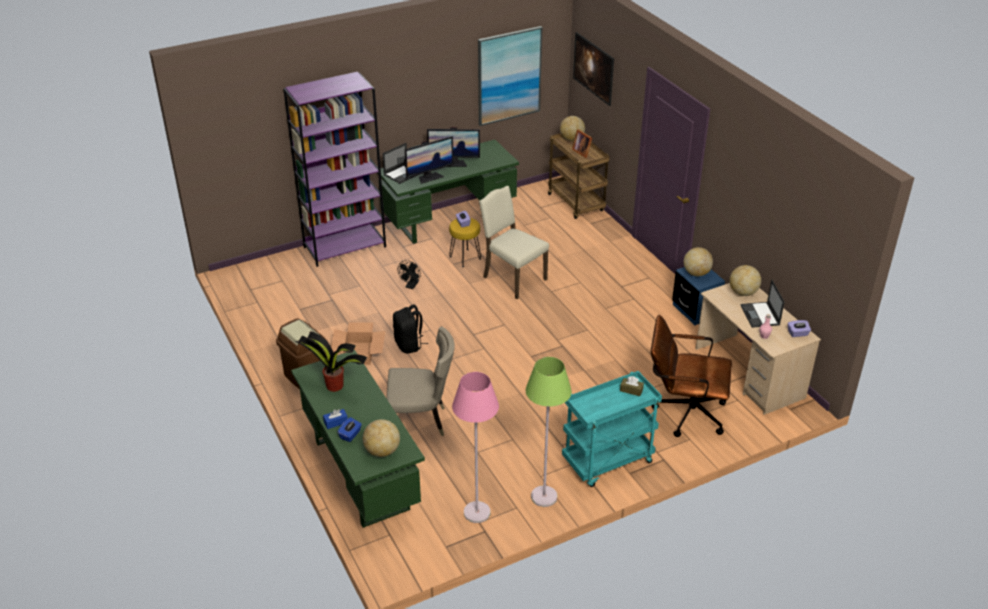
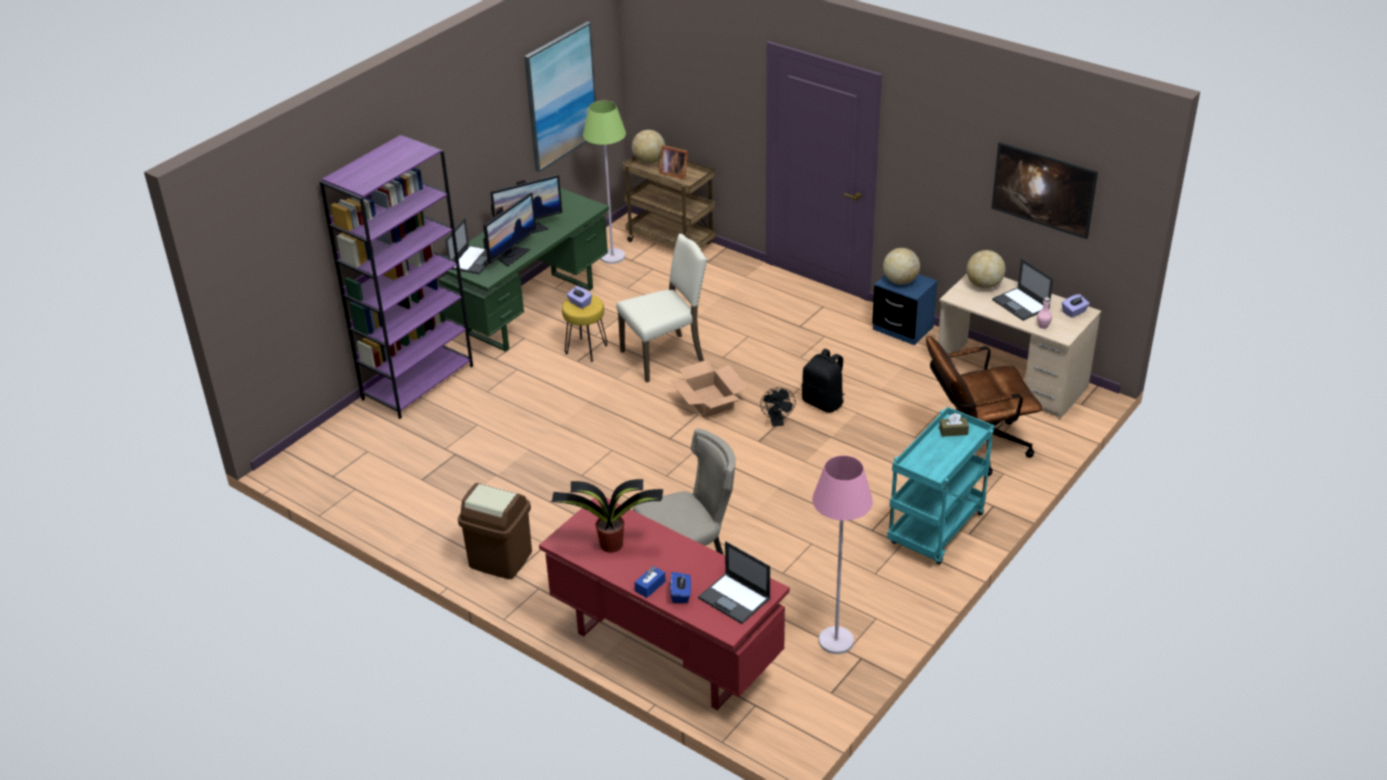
camera: 25 degrees left, 0 degrees up
(359, 353) = (545, 508): cardboard box -> cardboard box (709, 401)
(360, 475) = (665, 651): green desk -> red desk
(382, 451) = (735, 599): globe -> laptop
(409, 345) = (600, 477): black backpack -> black backpack (823, 402)
(411, 286) = (545, 404): black fan -> black fan (777, 422)
(512, 278) = (664, 356): beige chair -> beige chair turned 135 degrees clockwise
(544, 497) = (896, 595): green floor lamp -> green floor lamp (612, 257)
(593, 80) = (668, 76): picture -> picture (1041, 206)

